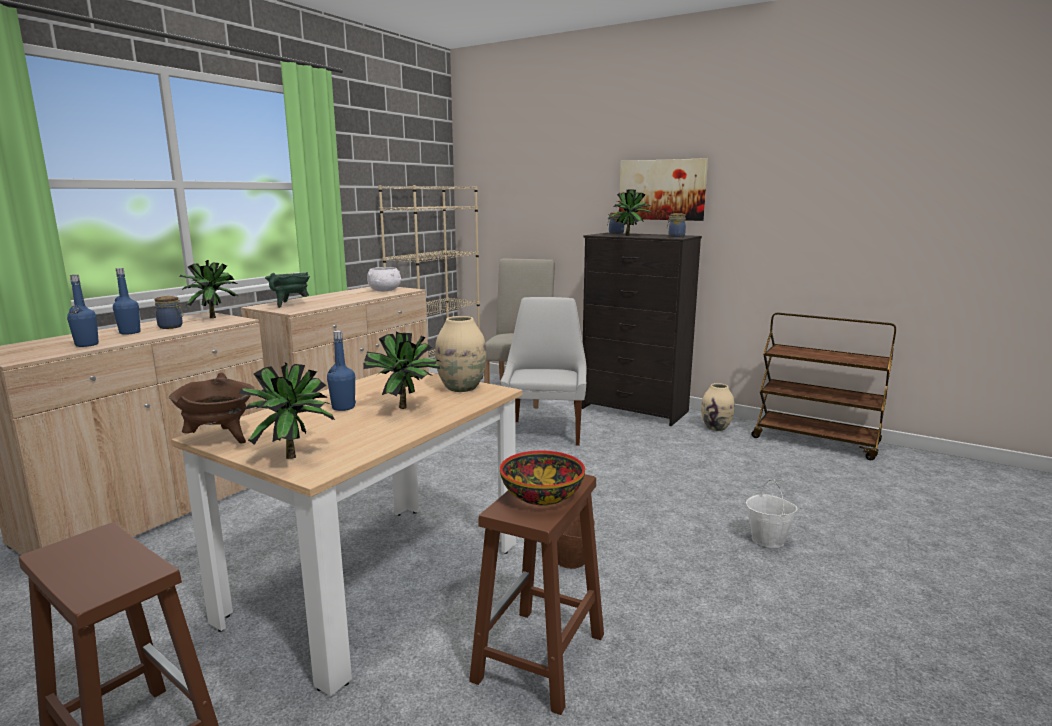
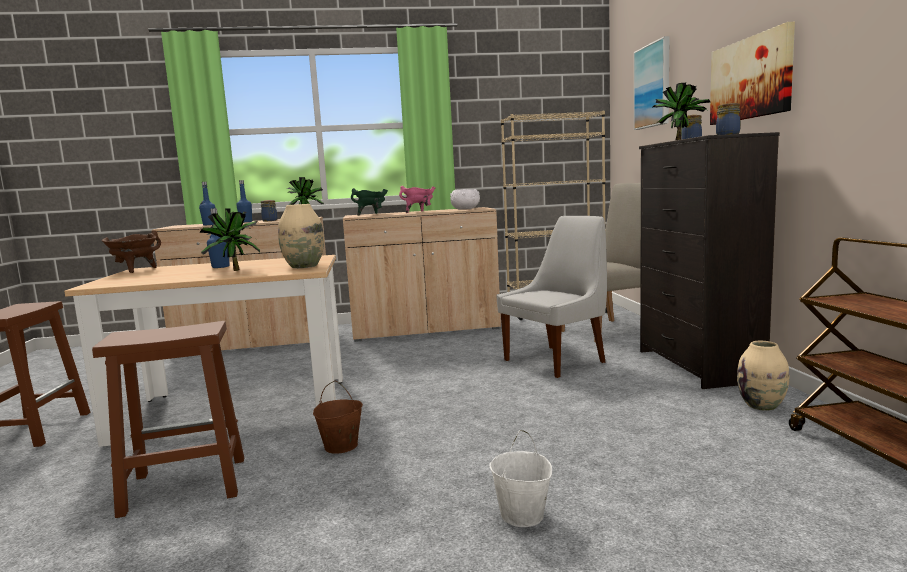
camera: 50 degrees right, 5 degrees down
(292, 455) = (118, 279): potted plant -> none
(345, 297) = (419, 212): none -> pink cooking pot
(531, 171) = (653, 86): none -> picture
(541, 496) = (160, 333): bowl -> none

